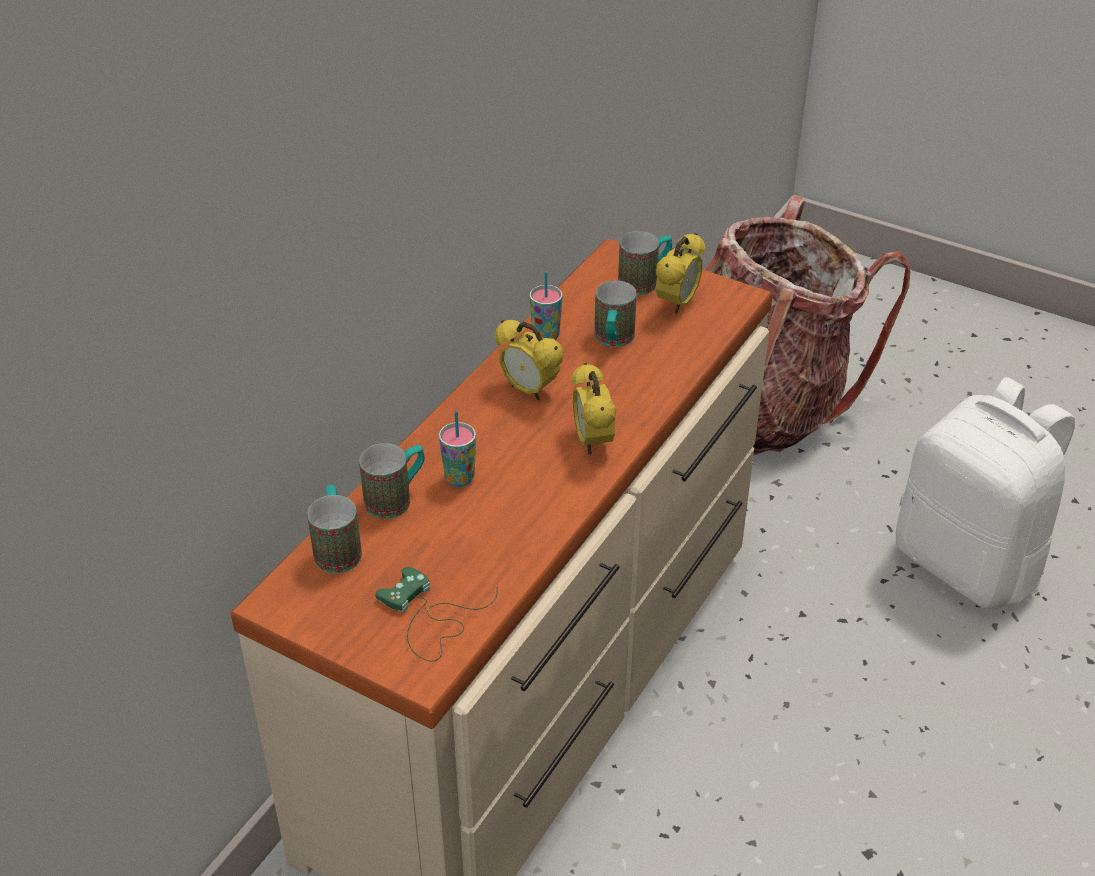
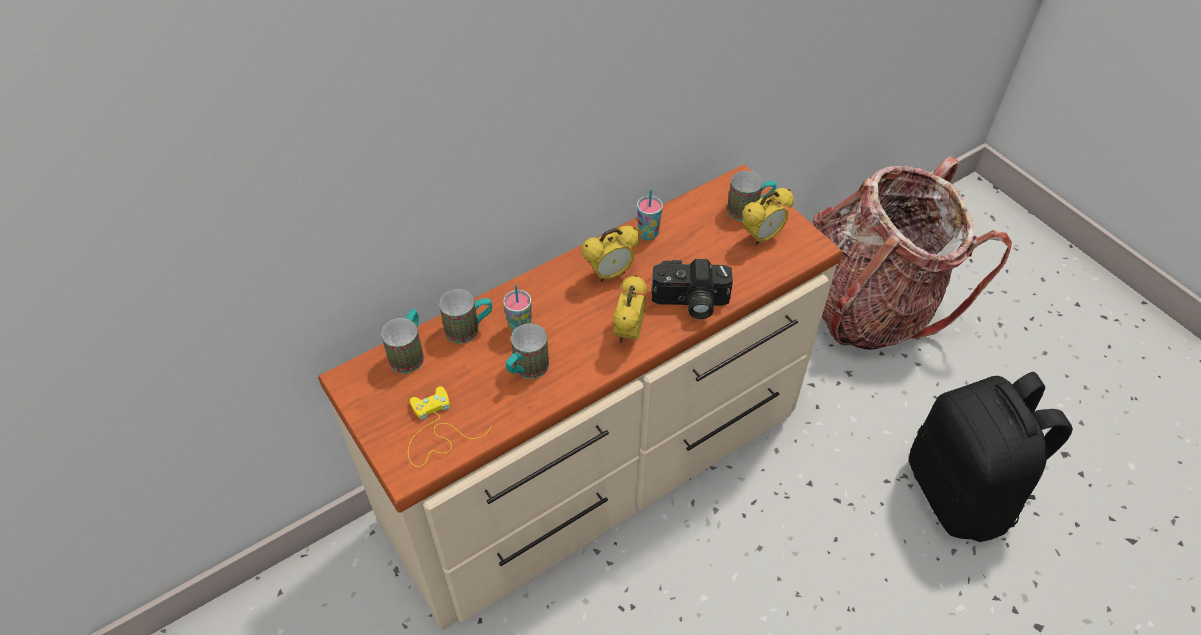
camera: 25 degrees right, 10 degrees up
(430, 617) = (436, 431): green game controller -> yellow game controller
(529, 390) = (610, 274): alarm clock -> alarm clock turned 90 degrees counterclockwise
(613, 341) = (694, 253): mug -> mug (526, 370)
(641, 391) = (690, 302): none -> camera
(969, 563) = (962, 493): white backpack -> black backpack

